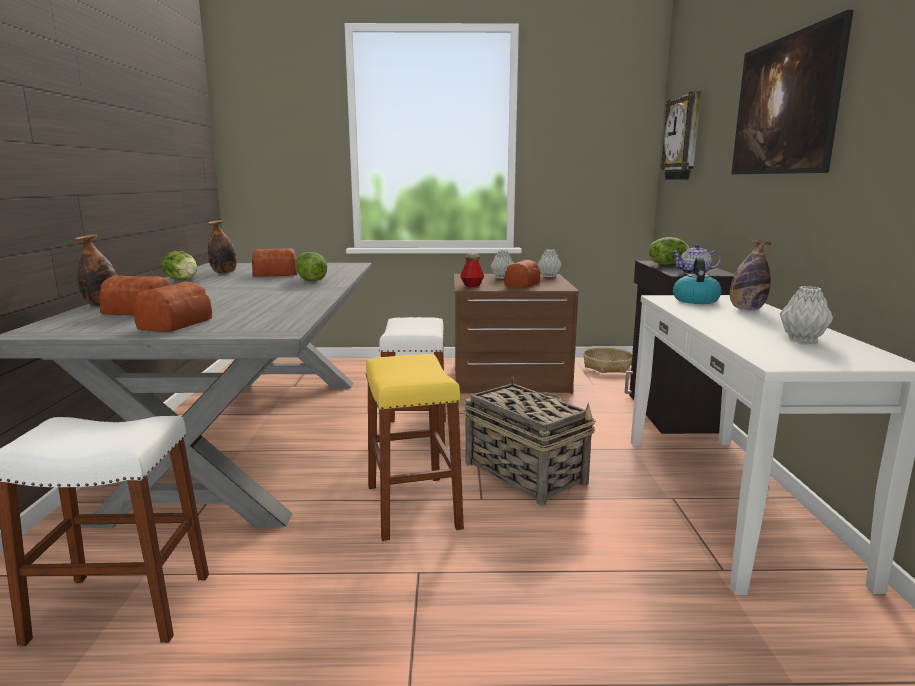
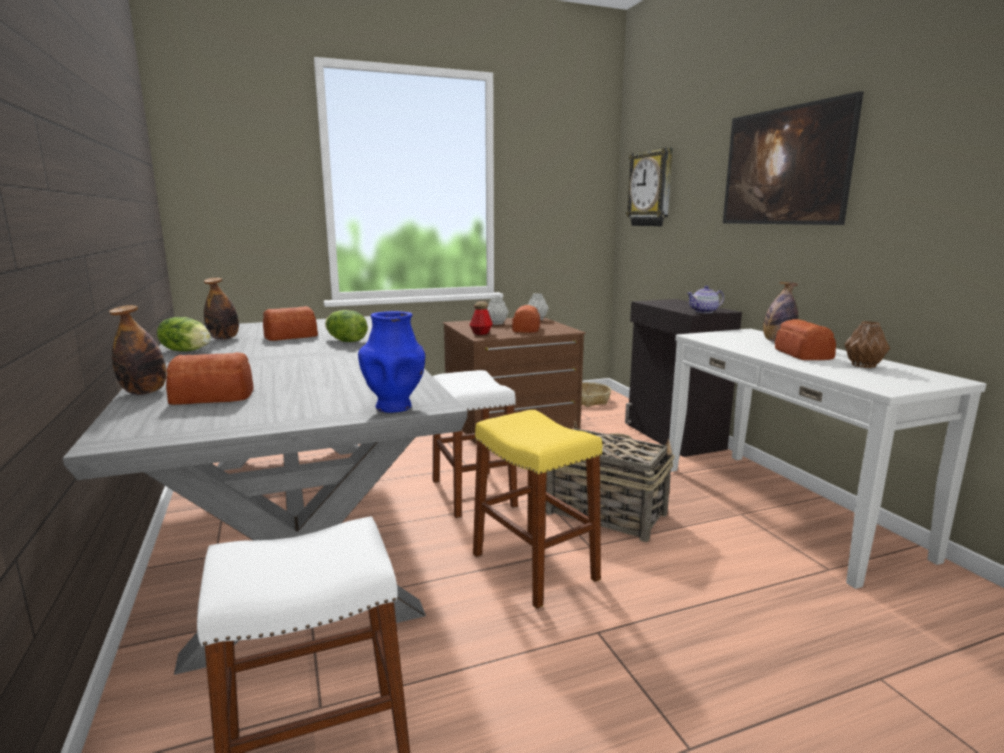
camera: 20 degrees left, 0 degrees up
(173, 324) = (290, 408): bread -> bread (802, 354)
(249, 330) = (394, 407): none -> blue vase
(667, 264) = (665, 303): lettuce -> none
(695, 300) = (726, 336): kettle -> none
(803, 340) = (864, 366): grey vase -> brown vase

